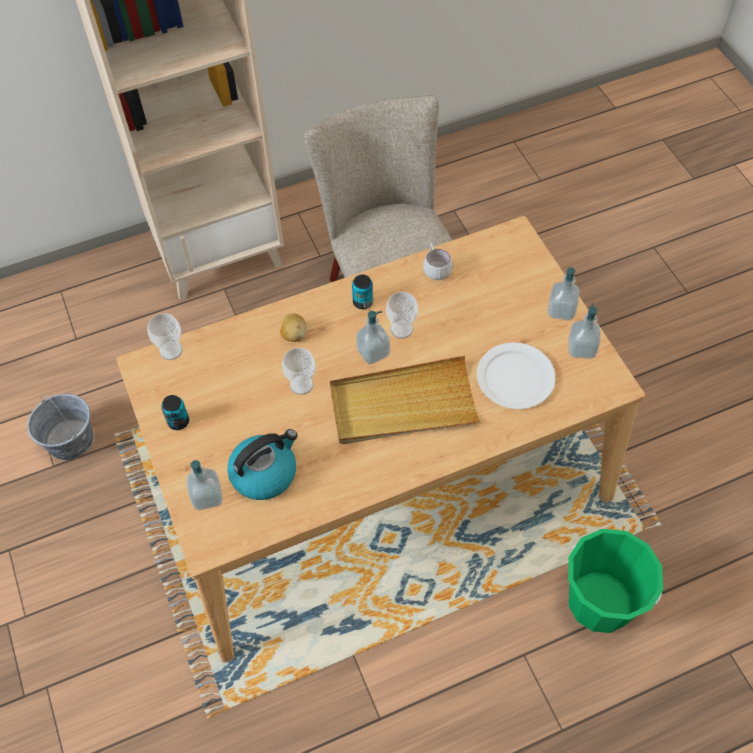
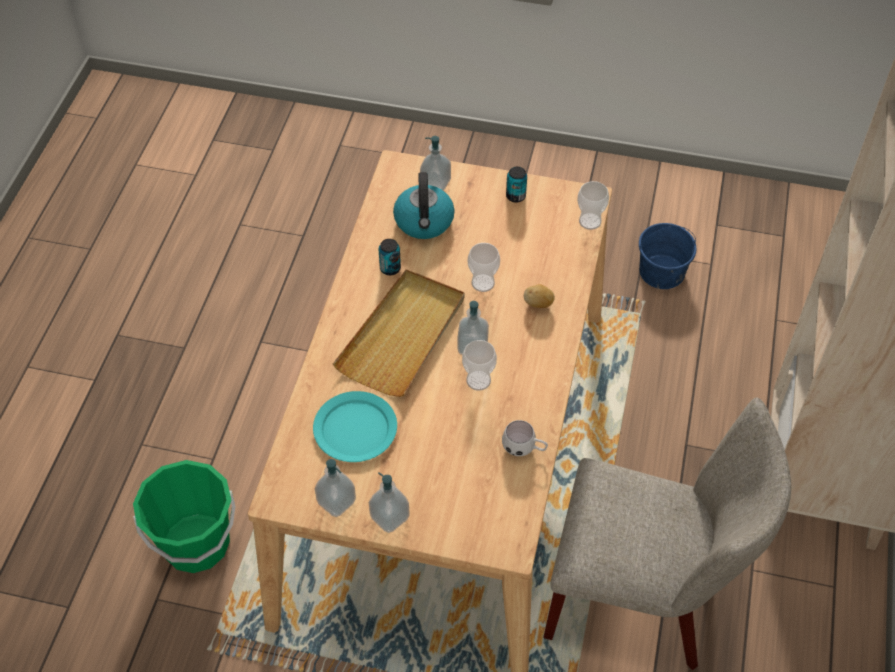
camera: 125 degrees right, 5 degrees down
(70, 439) = (662, 272): grey bucket -> blue bucket
(363, 302) = (532, 370): can -> can (390, 268)
(515, 378) = (355, 428): white plate -> turquoise plate

